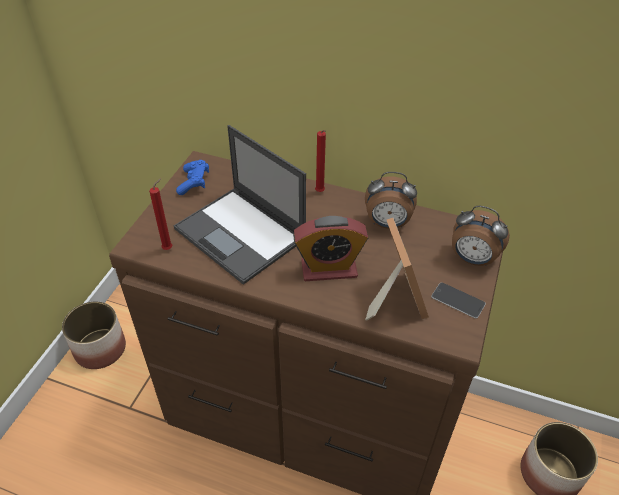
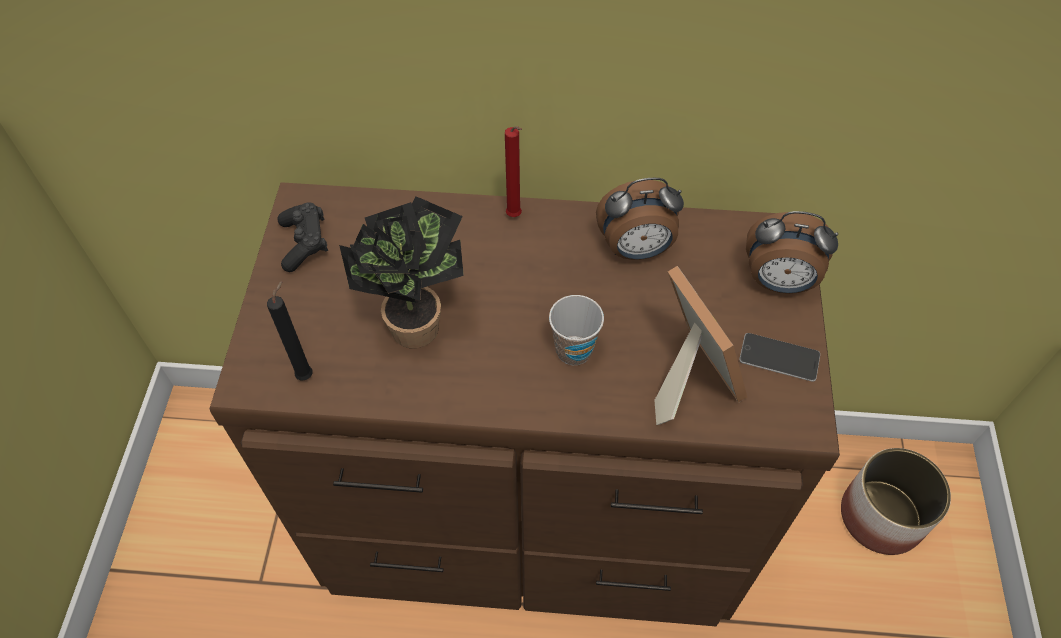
camera: 15 degrees left, 10 degrees up
(100, 348) = (181, 499): planter -> none
(169, 248) = (307, 374): red candle -> black candle
(194, 183) = (305, 243): blue game controller -> black game controller
(241, 234) = (416, 321): laptop -> potted plant
(329, 269) = (573, 350): alarm clock -> cup

